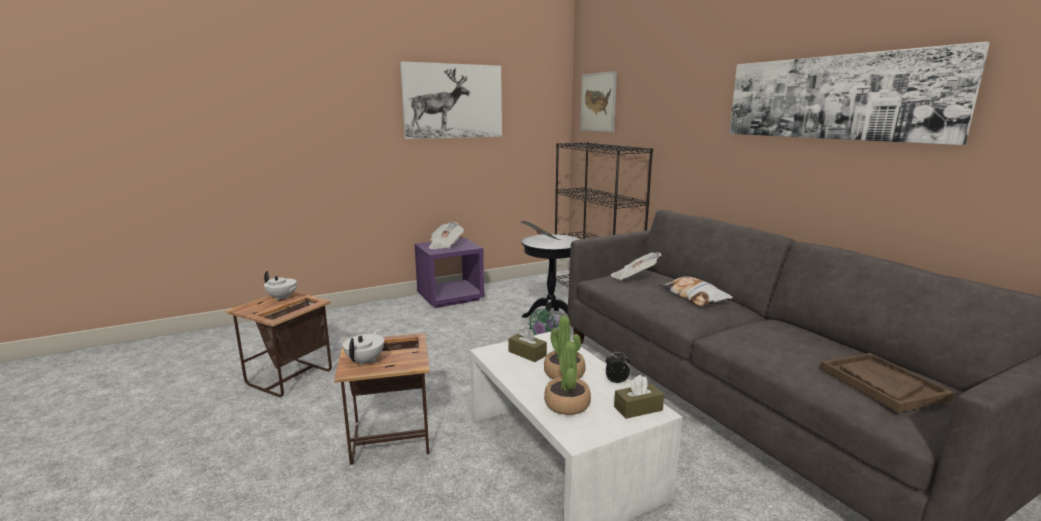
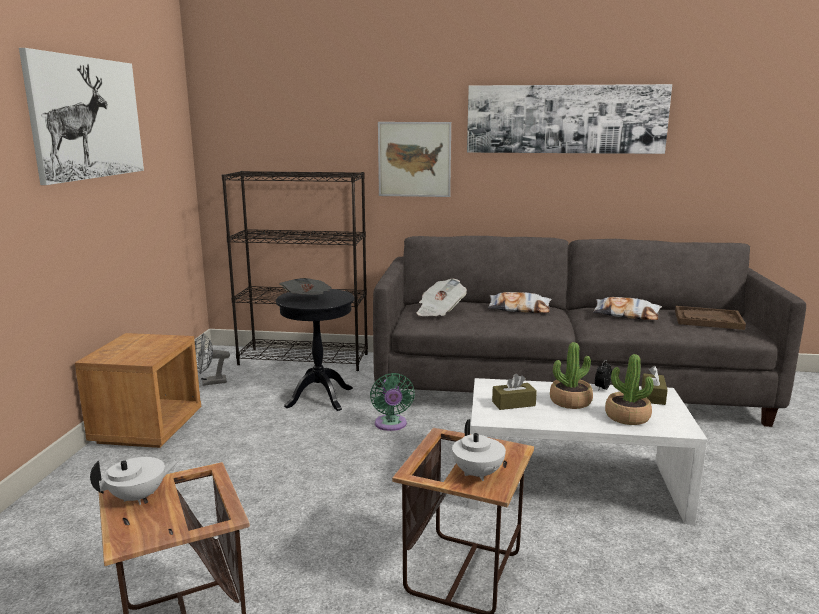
camera: 55 degrees left, 0 degrees up
(366, 361) = (477, 474): white teapot -> white teapot turned 150 degrees counterclockwise
(445, 245) = (133, 349): newspaper -> none
(450, 297) = (147, 428): purple nightstand -> brown nightstand
(520, 288) = (209, 383): none -> grey fan
(598, 102) = (250, 119): picture -> picture (414, 159)
(790, 339) = (626, 314): none -> pillow

